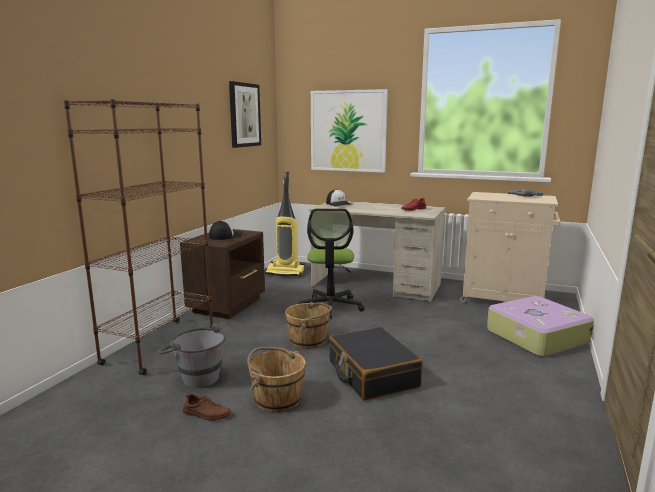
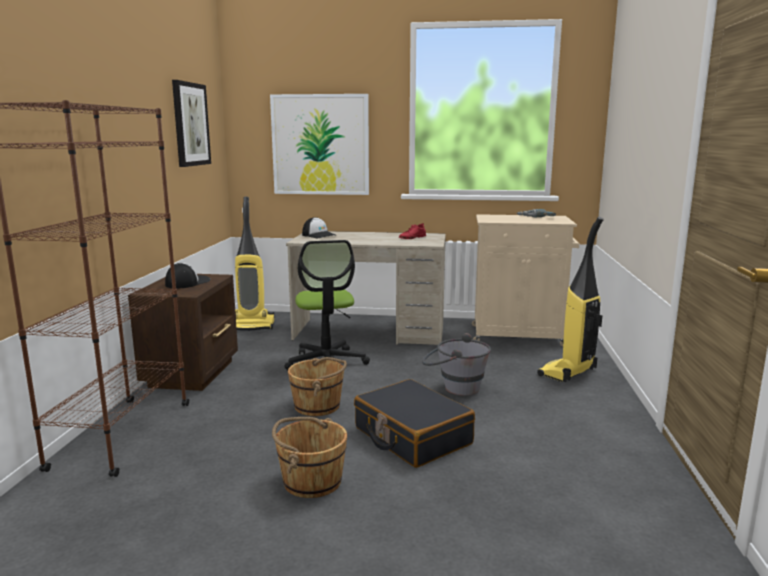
camera: 15 degrees left, 0 degrees up
(195, 377) = (190, 469): grey bucket -> grey bucket (454, 387)
(206, 414) = (228, 513): brown shoe -> none
(535, 336) = (568, 373): suitcase -> vacuum cleaner

